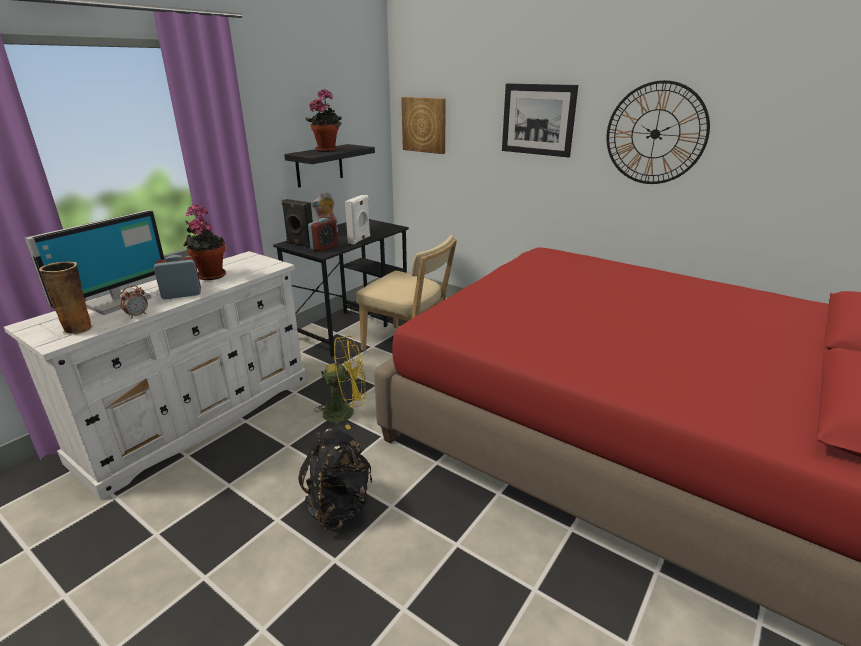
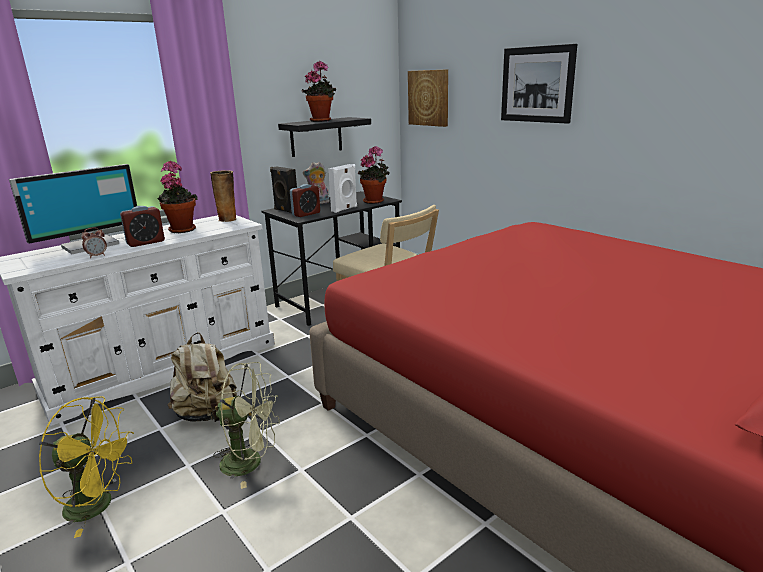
camera: 15 degrees right, 5 degrees down
(79, 328) = (45, 263): vase -> vase (228, 219)
(181, 294) = (146, 242): alarm clock -> alarm clock turned 150 degrees clockwise
(271, 463) = (207, 414): none -> beige backpack
(339, 506) = (251, 462): black backpack -> green fan
(346, 412) = (297, 377): yellow fan -> yellow fan (99, 505)
(384, 229) = (375, 201): none -> potted plant
(655, 134) = (661, 91): wall clock -> none

